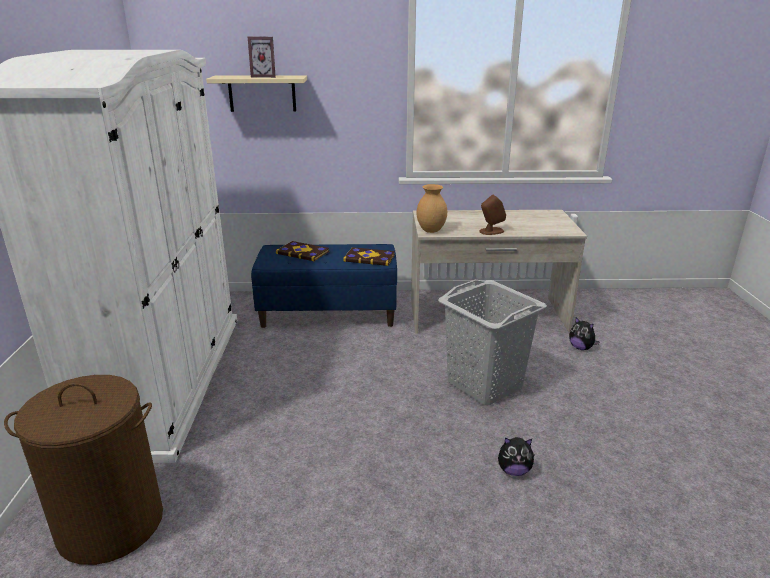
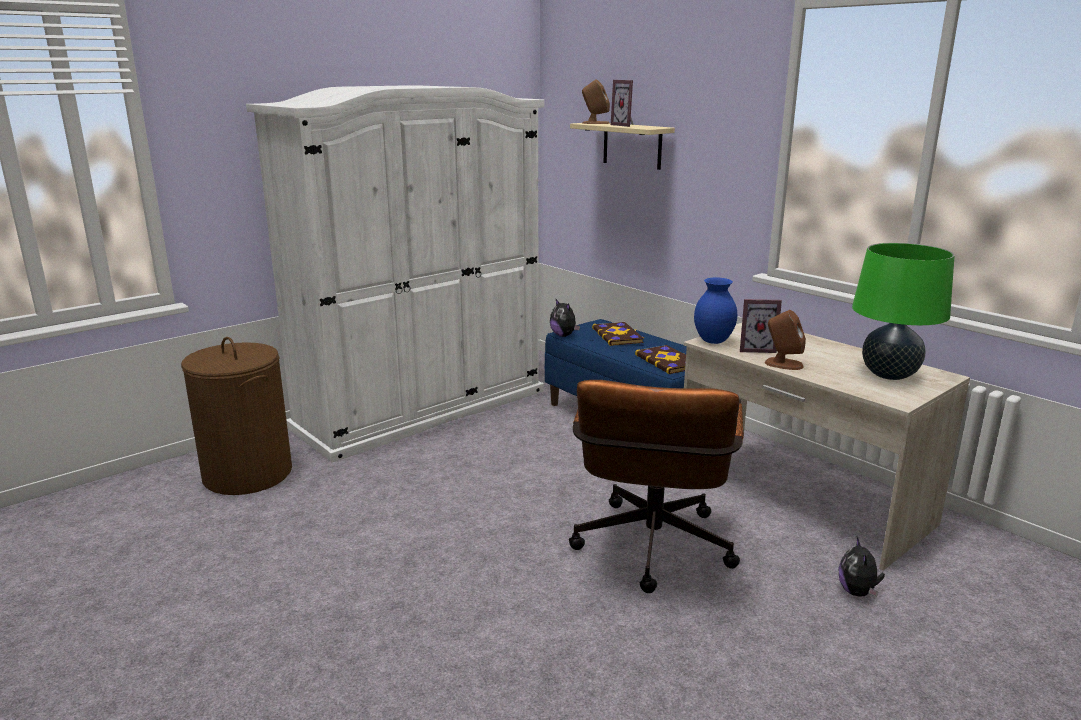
camera: 50 degrees right, 5 degrees down
(227, 76) = (595, 123): none -> brown speaker
(431, 231) = (714, 341): brown vase -> blue vase
(460, 227) = (756, 349): none -> picture frame
(484, 385) = (651, 553): grey laundry basket -> brown office chair
(514, 470) = (523, 630): plush toy -> plush toy (564, 335)
(538, 220) = (889, 375): none -> green table lamp

